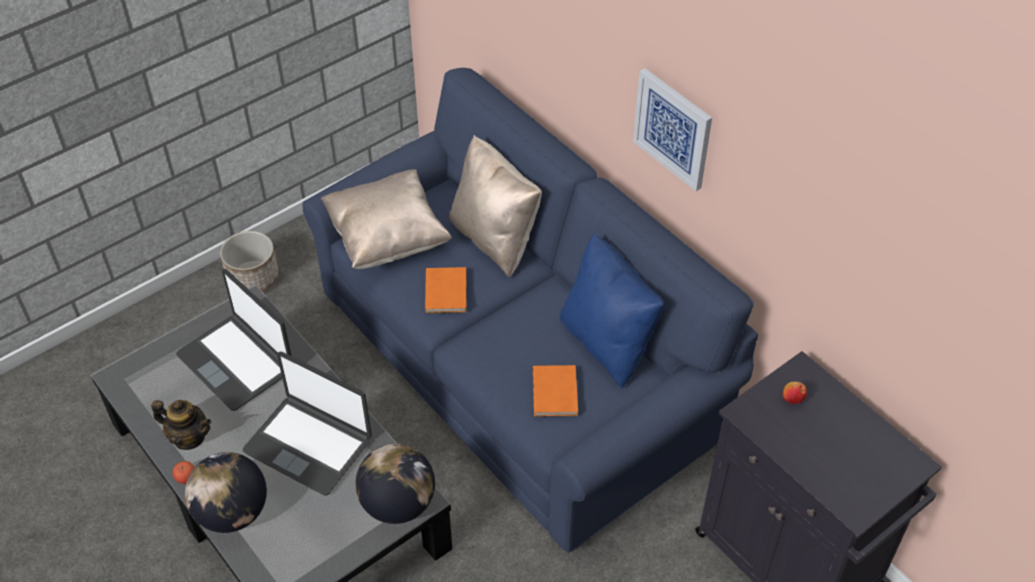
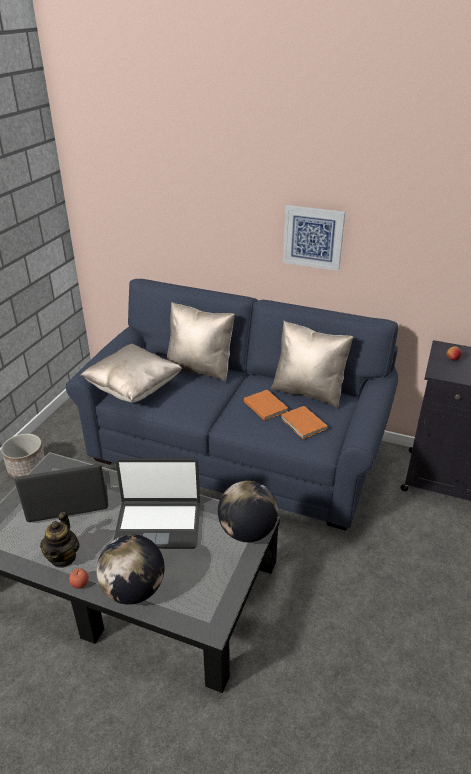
camera: 30 degrees left, 15 degrees down
(189, 437) = (63, 557): teapot -> teapot turned 105 degrees clockwise
(237, 362) = (68, 498): laptop -> laptop turned 150 degrees clockwise
(447, 291) = (193, 400): orange book -> orange book (265, 406)
(607, 342) = (308, 391): blue pillow -> beige pillow

